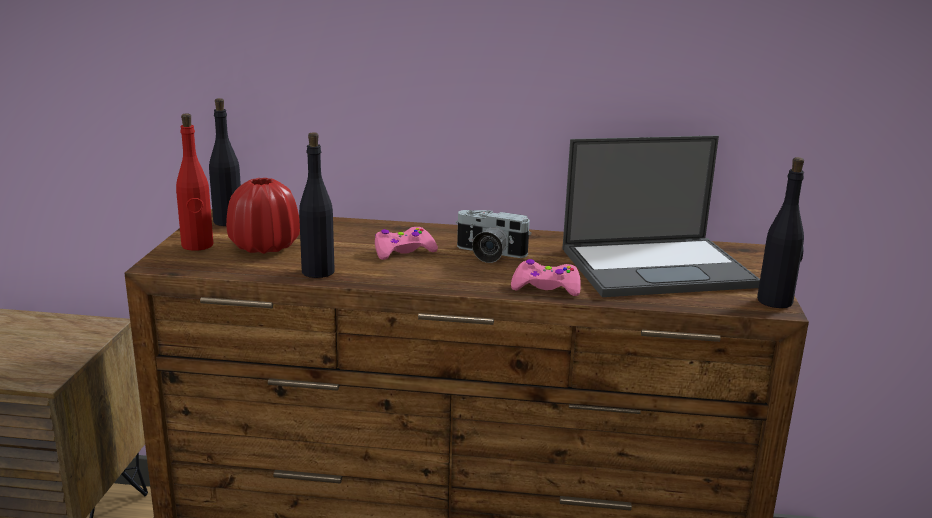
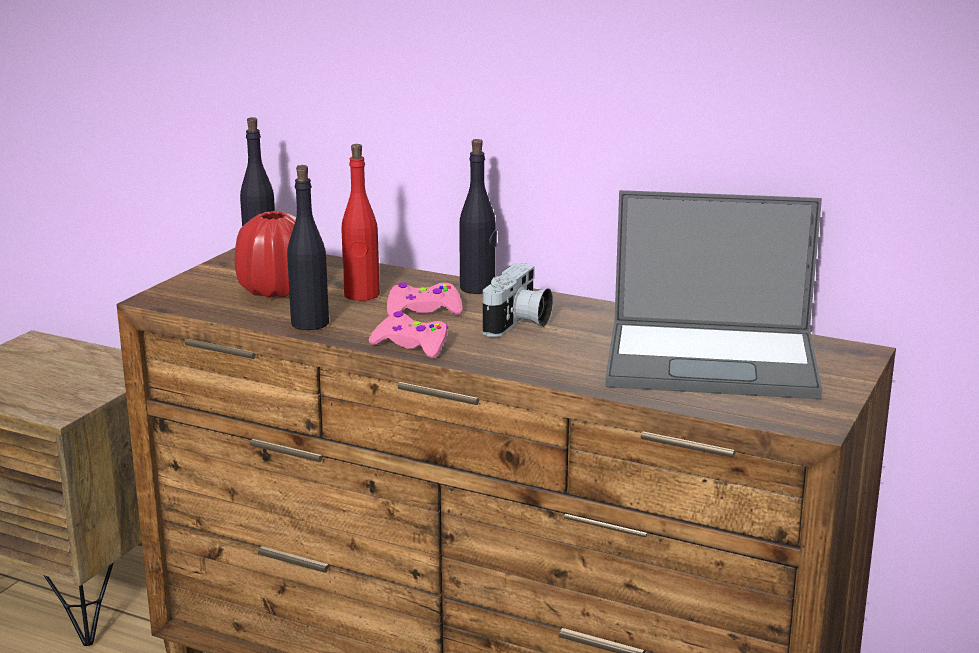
camera: 20 degrees right, 0 degrees up
(197, 245) = (208, 282): red bottle -> red bottle (361, 295)
(488, 254) = (518, 324): camera -> camera turned 105 degrees counterclockwise
(546, 287) = (550, 368): pink game controller -> pink game controller (411, 345)
(775, 301) = (822, 417): black bottle -> black bottle (478, 288)

